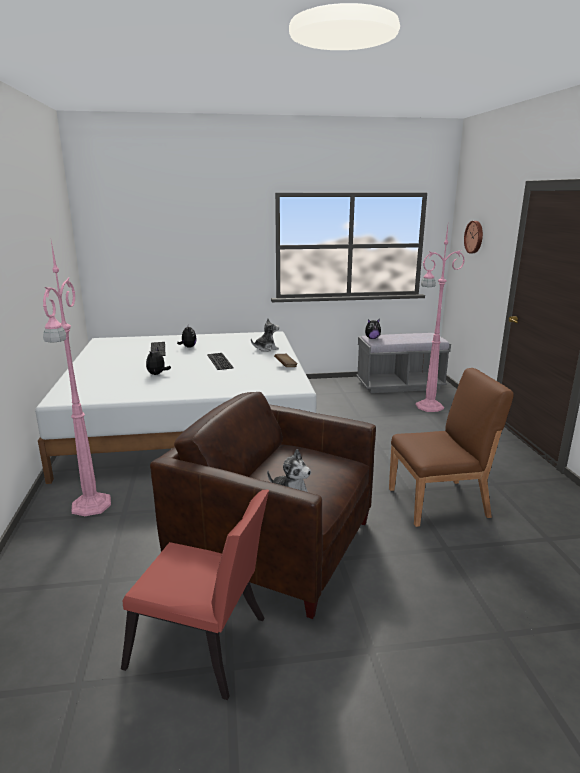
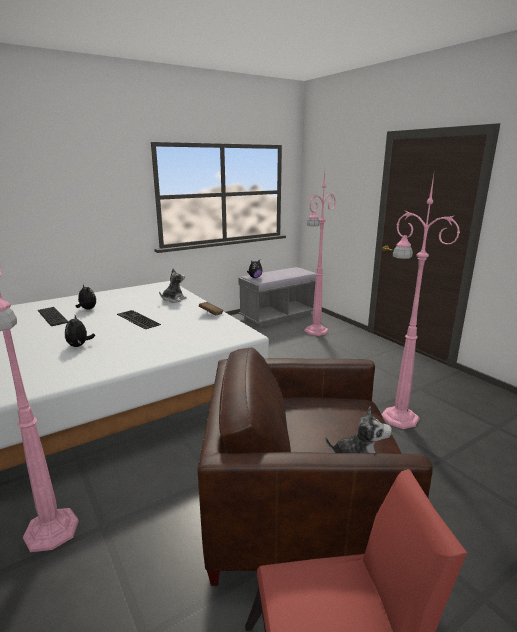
camera: 25 degrees left, 0 degrees up
(439, 502) = (398, 417): brown chair -> pink floor lamp
(474, 237) = (330, 182): wall clock -> none

